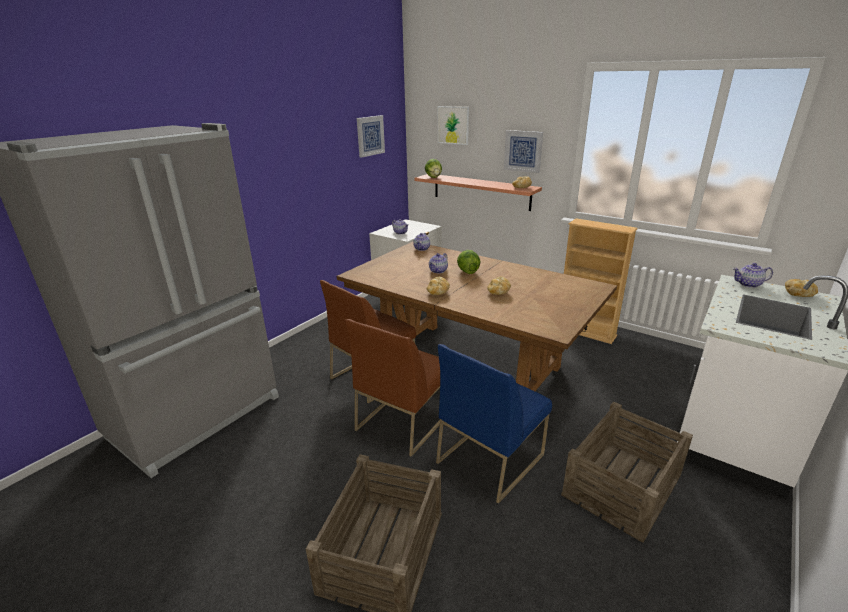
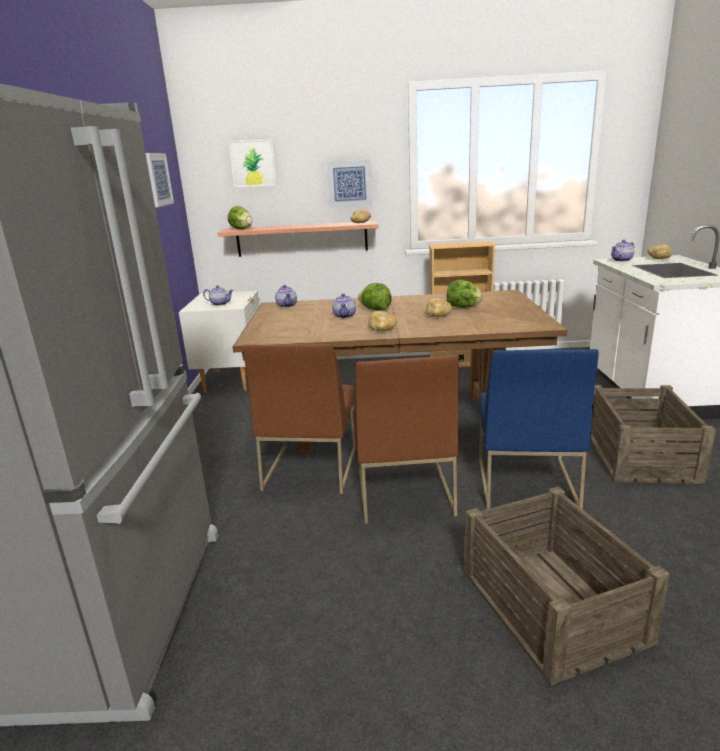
camera: 35 degrees left, 5 degrees down
(532, 290) = (463, 307): none -> lettuce

